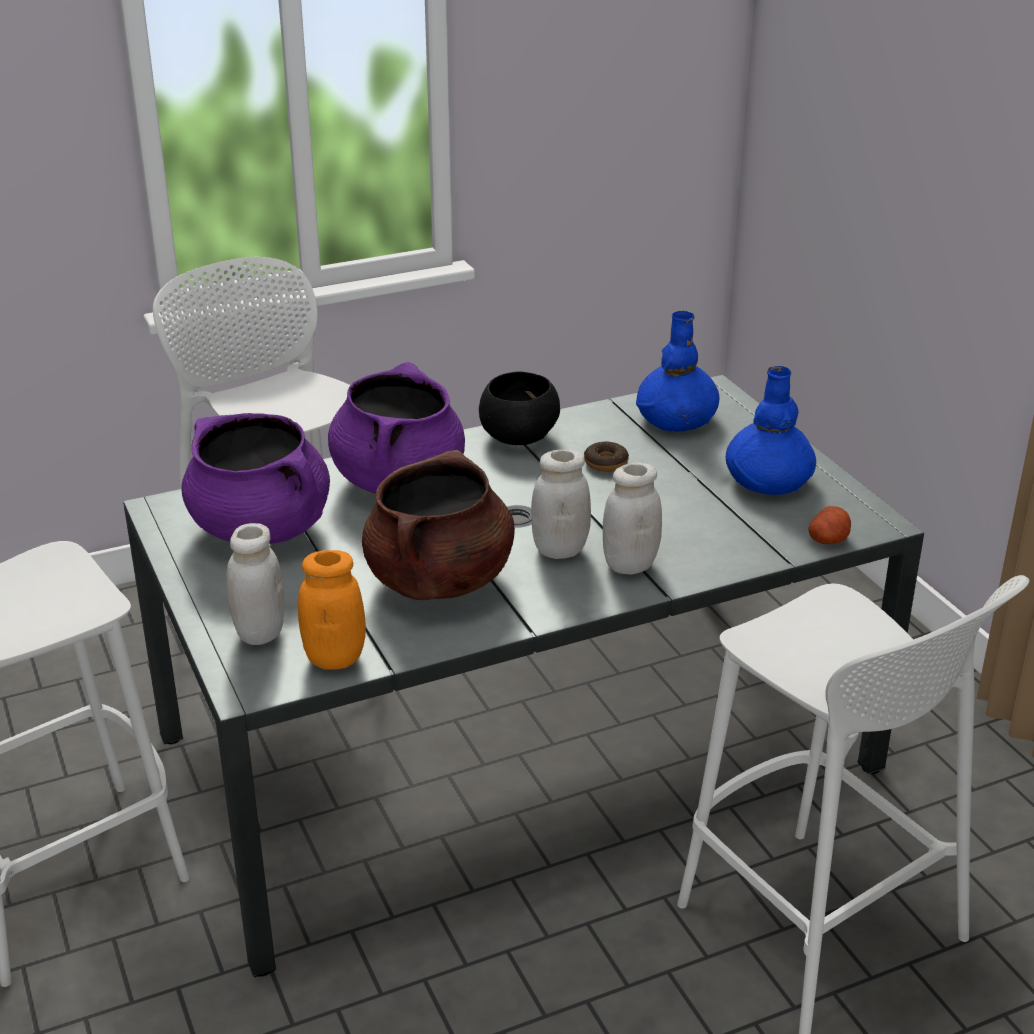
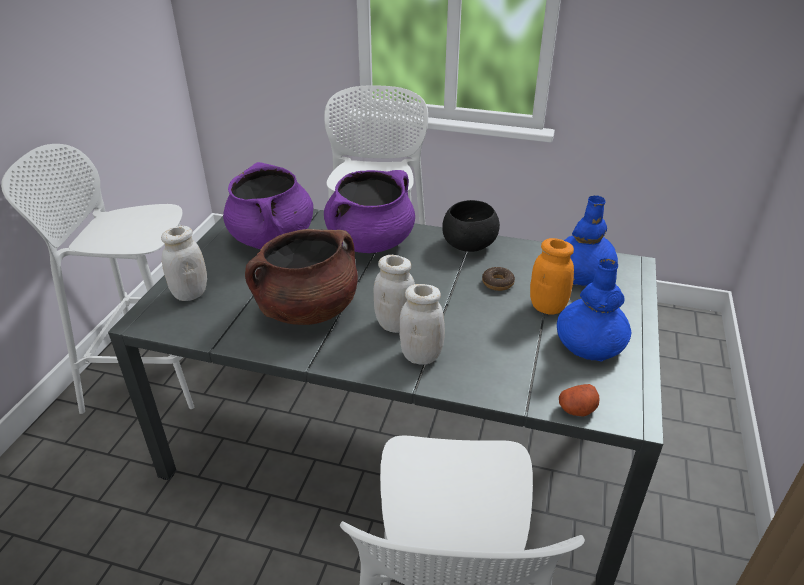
camera: 40 degrees right, 5 degrees up
(335, 658) = (198, 327): orange jar -> orange jar (547, 307)

